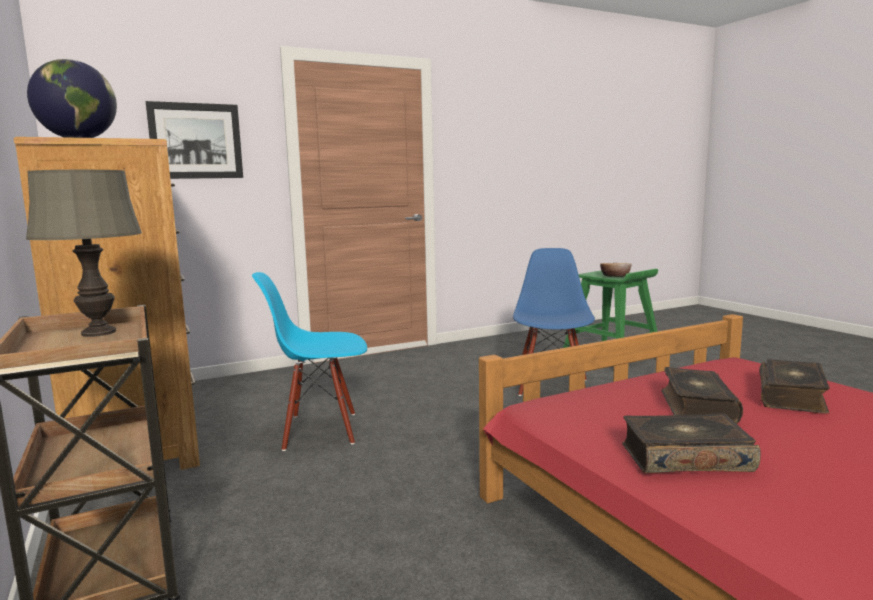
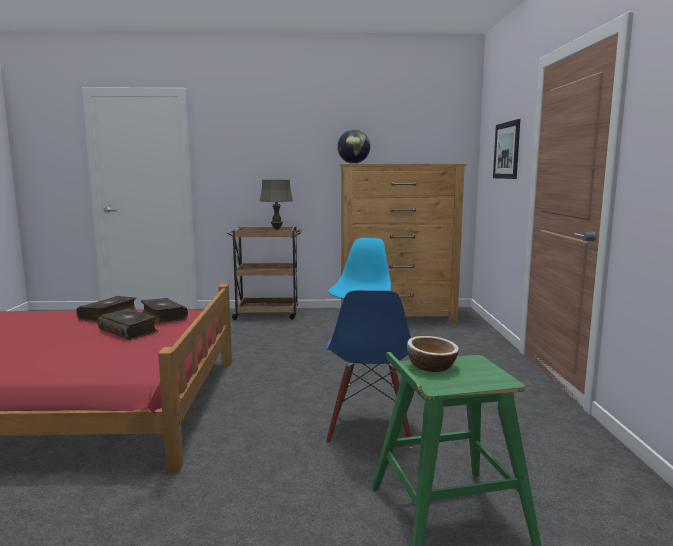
camera: 115 degrees right, 0 degrees up
(551, 387) = (369, 430): blue chair -> blue chair turned 60 degrees clockwise
(792, 396) = (82, 353): book -> book (163, 317)

